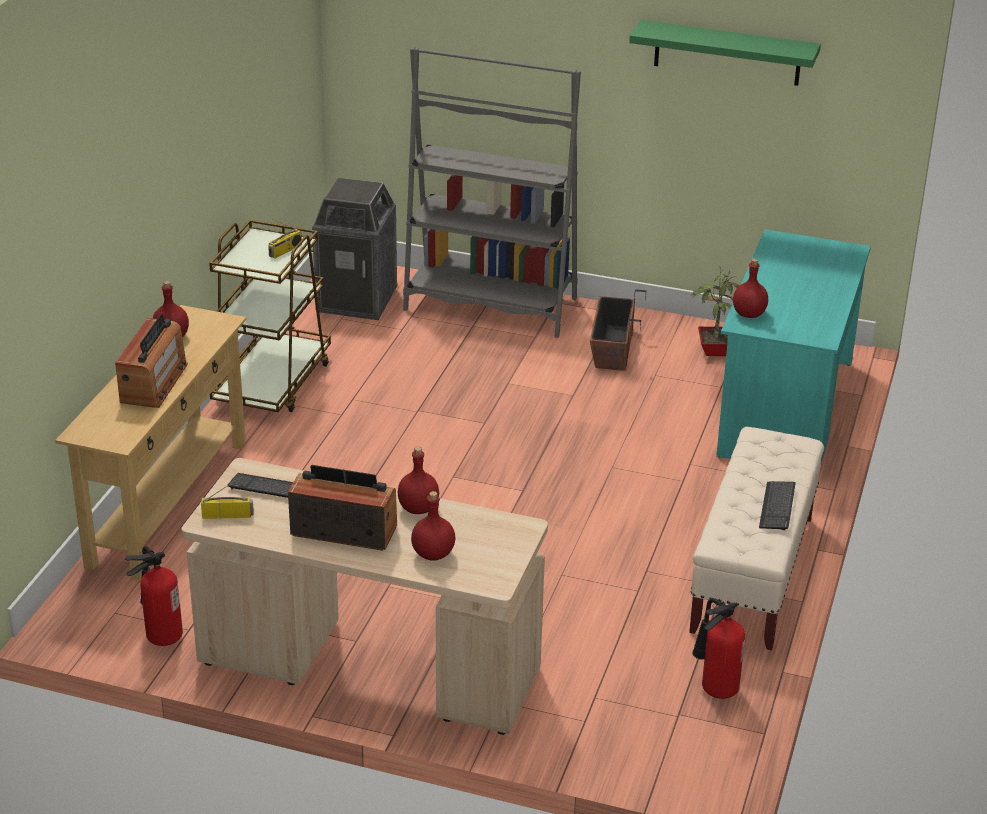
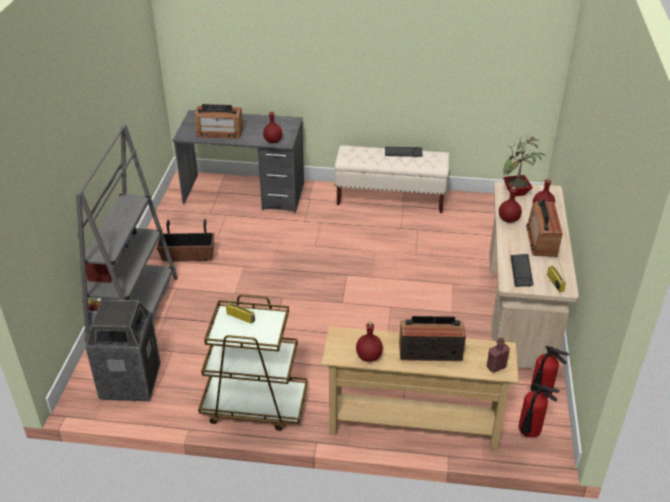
camera: 100 degrees left, 5 degrees up
(92, 428) = (496, 367): none -> red bottle
(713, 351) = (187, 219): potted plant -> potted plant (516, 193)
(713, 688) = (476, 205): fire extinguisher -> fire extinguisher (529, 434)
(727, 53) = (121, 66): green shelf -> none
(785, 268) = (219, 132): none -> radio
(785, 409) = (244, 194): turquoise desk -> grey desk

